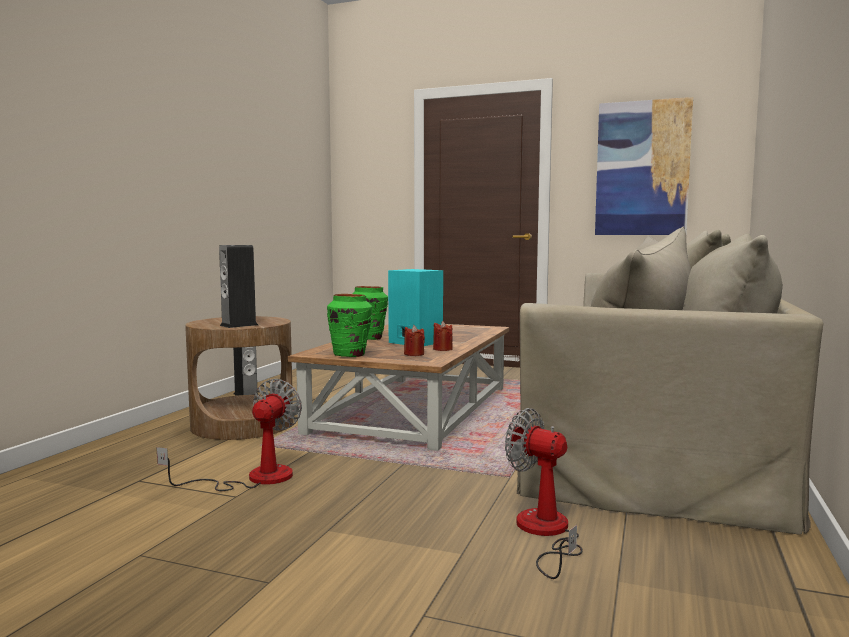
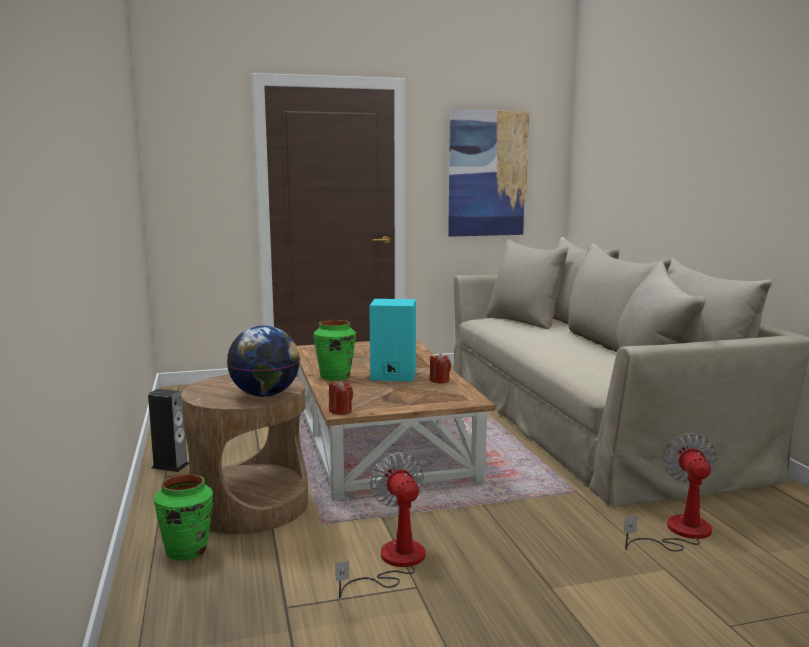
camera: 35 degrees left, 5 degrees up
(239, 325) = (265, 395): speaker -> globe
(350, 354) = (382, 405): green vase -> green vase (187, 551)
(414, 354) = (434, 392): red candle -> red candle (340, 411)
(545, 533) = (678, 532): fan -> fan turned 90 degrees clockwise

